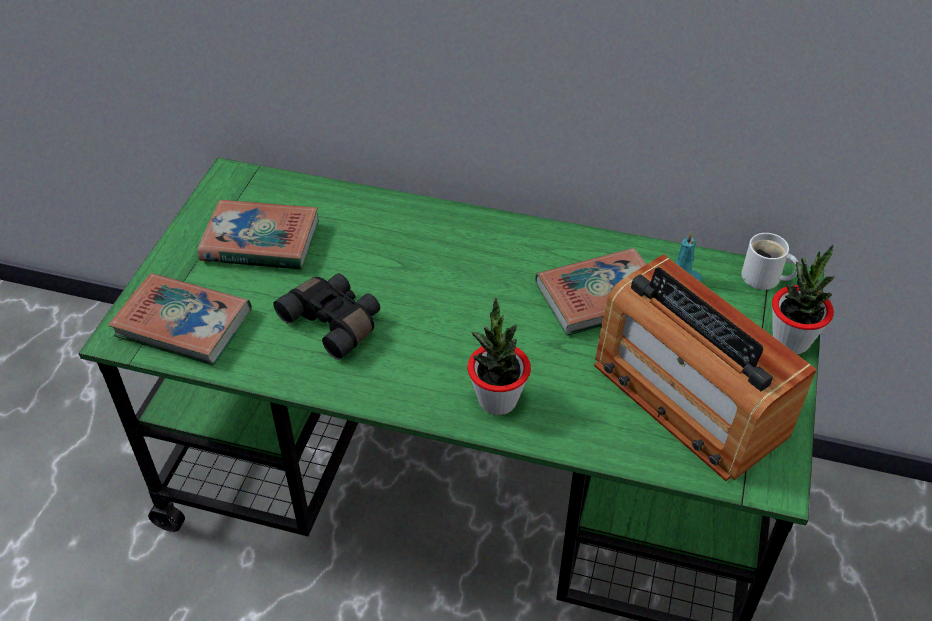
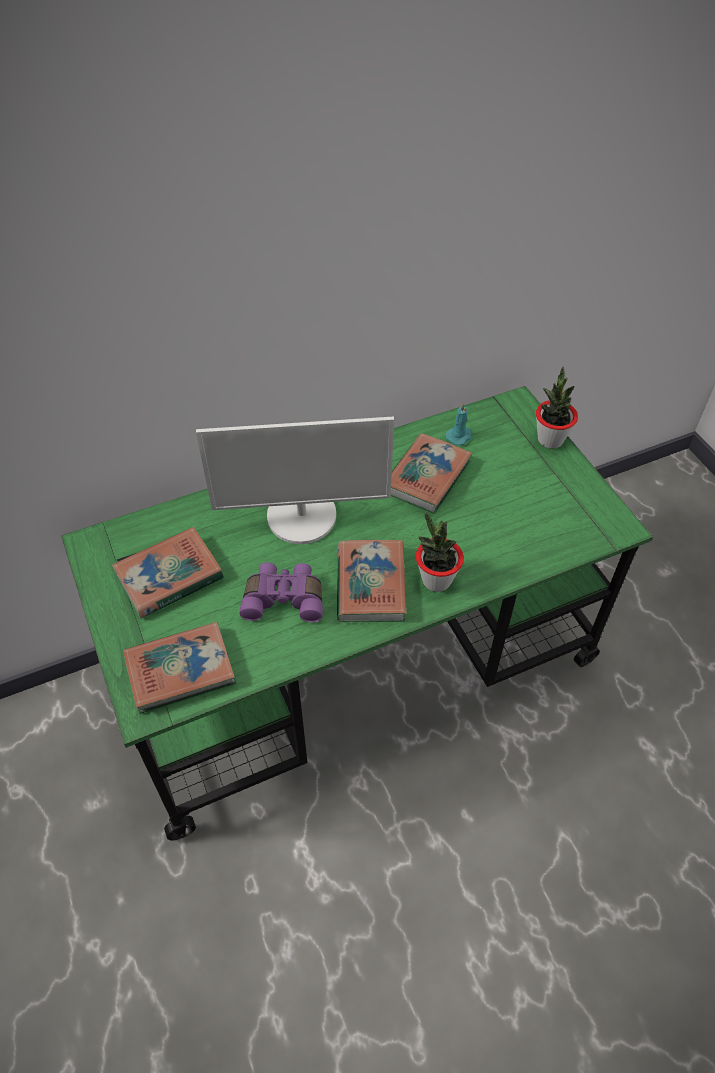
camera: 40 degrees left, 5 degrees up
(335, 322) = (284, 598): black binoculars -> purple binoculars
(427, 361) = (370, 584): none -> book
(432, 260) = (302, 516): none -> monitor
(688, 398) = (534, 508): radio -> none
(764, 278) = (501, 410): white mug -> none

